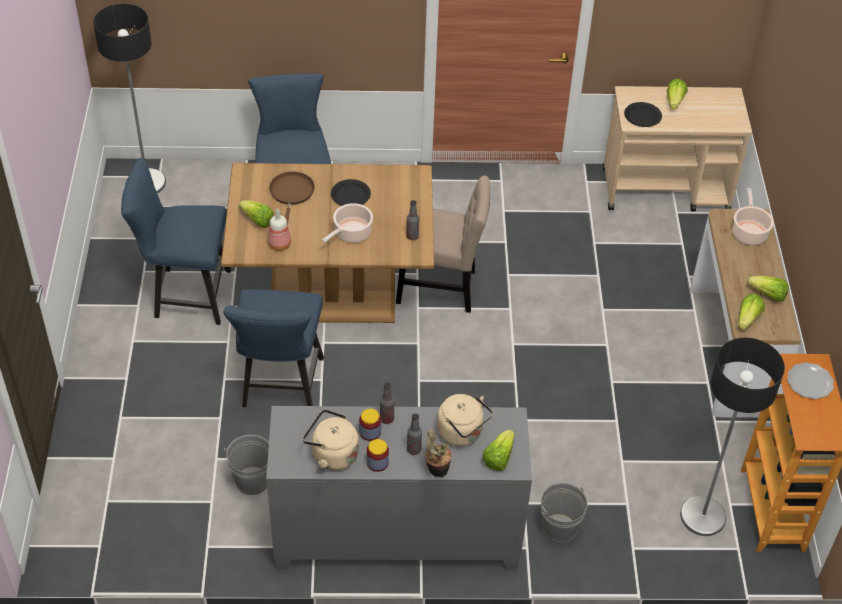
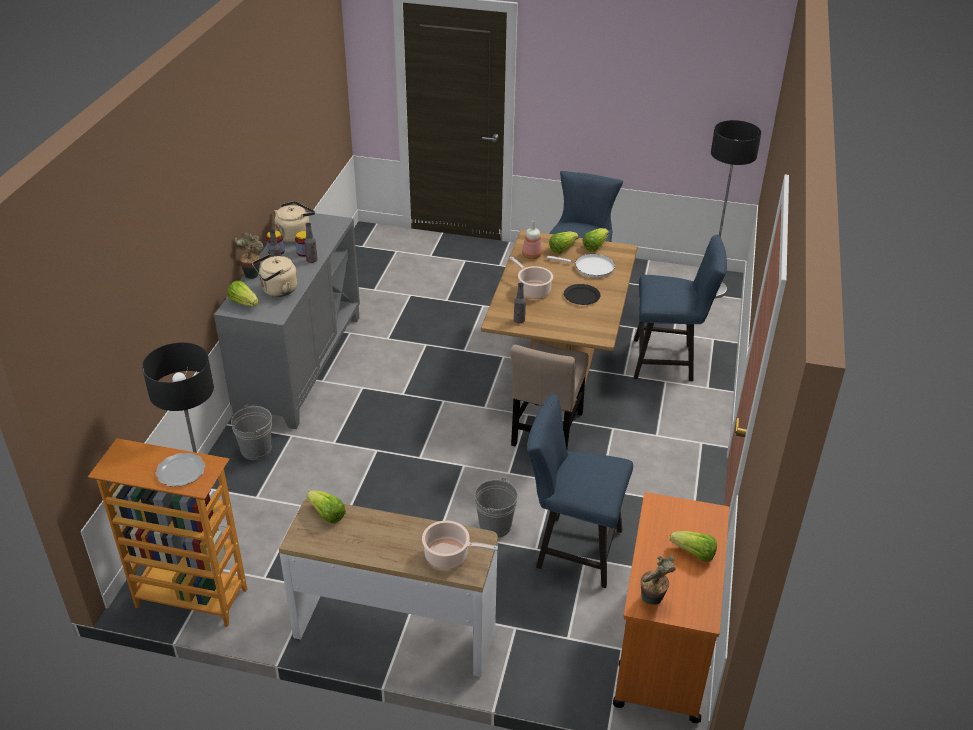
camera: 105 degrees right, 10 degrees down
(252, 481) = (383, 307): grey bucket -> grey bucket (495, 526)
(280, 387) = (464, 329): blue chair -> blue chair (572, 548)
(291, 193) = (591, 268): brown frying pan -> white frying pan
(643, 116) = (668, 516): black plate -> none
(666, 190) = (663, 650): beige cart -> orange cart
(731, 119) = (652, 600): none -> potted plant
(768, 295) = (351, 541): lettuce -> lettuce (595, 246)

